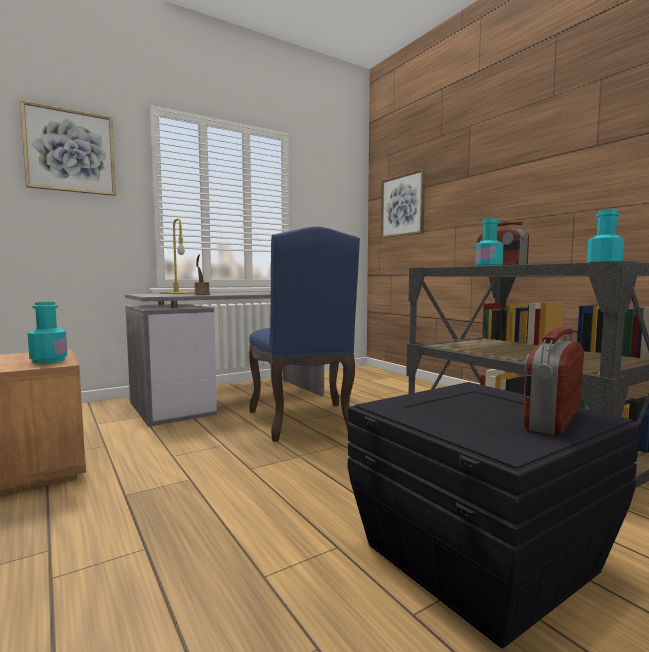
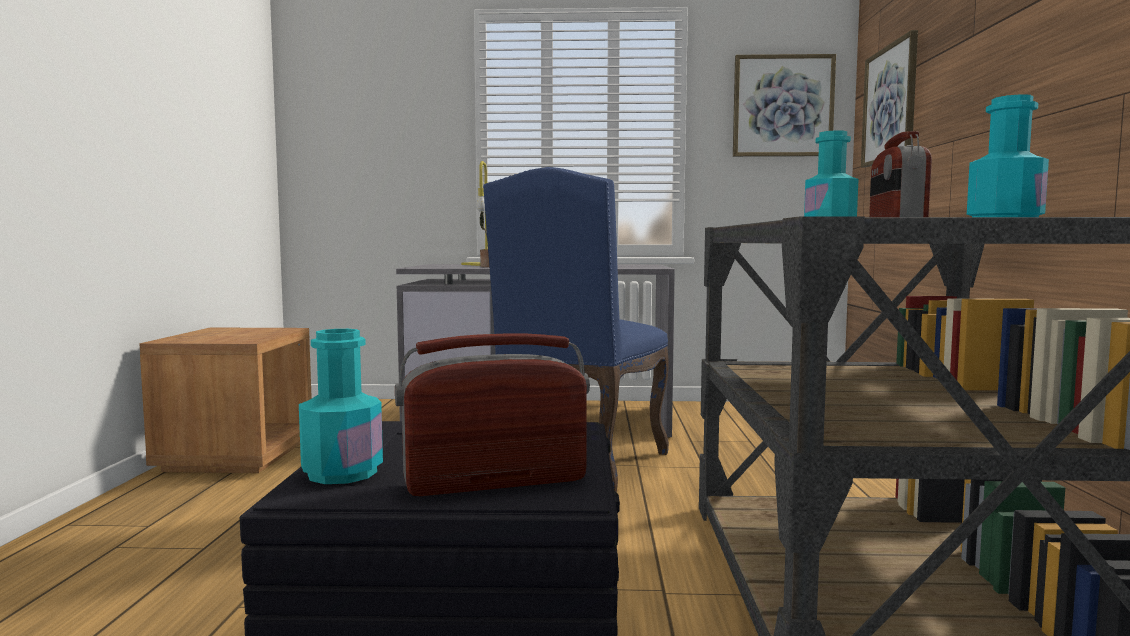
camera: 35 degrees right, 0 degrees up
(49, 360) = (249, 337): turquoise bottle -> turquoise bottle (342, 473)
(70, 151) = (380, 87): picture -> picture (783, 106)

